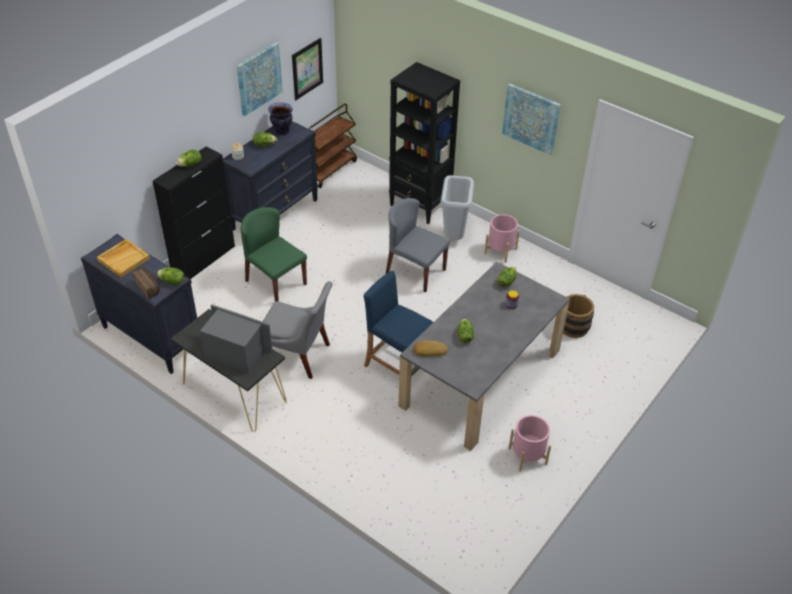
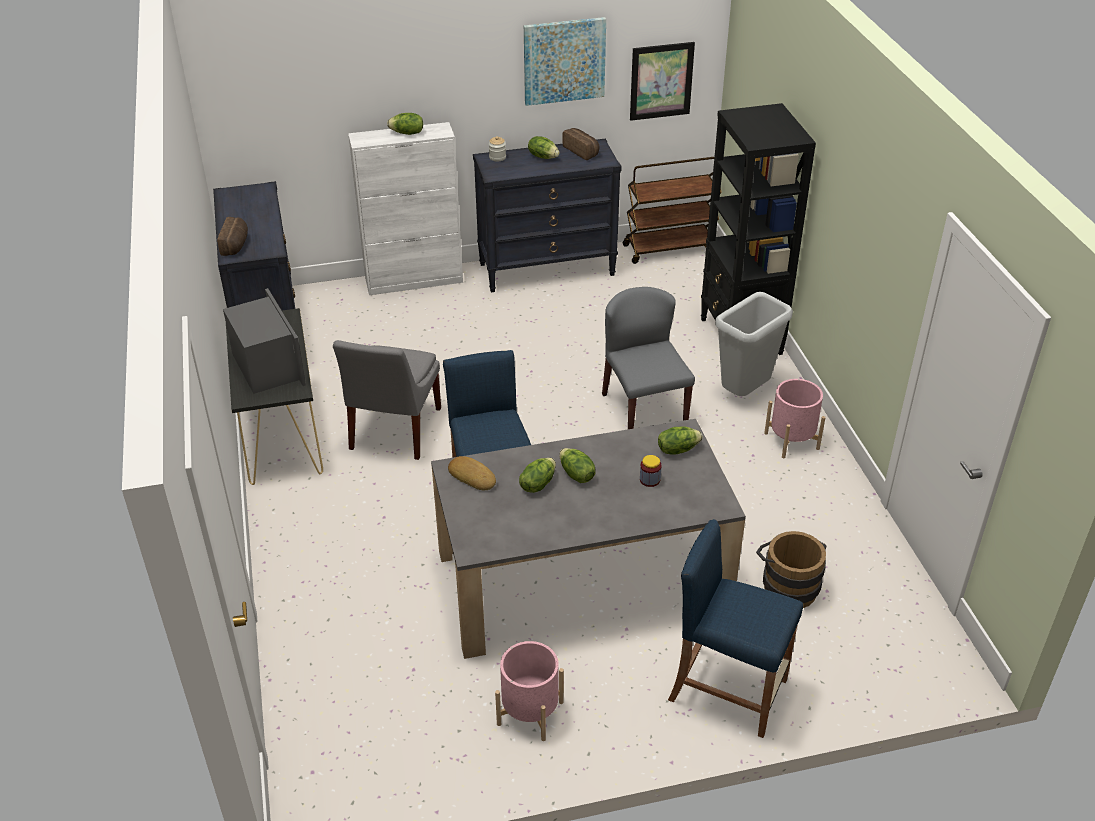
camera: 40 degrees right, 5 degrees down
(124, 259) = (249, 207): beige tray -> none
(172, 281) = (265, 250): lettuce -> lettuce (576, 475)
(204, 259) = (414, 280): black cabinet -> white cabinet
(275, 282) = (462, 340): green chair -> none
(282, 131) = (582, 151): vase -> bread
(298, 356) = (393, 431): grey chair -> grey chair turned 45 degrees clockwise
(531, 118) = (876, 228): picture -> none
(595, 390) = (728, 690): none -> blue stool

